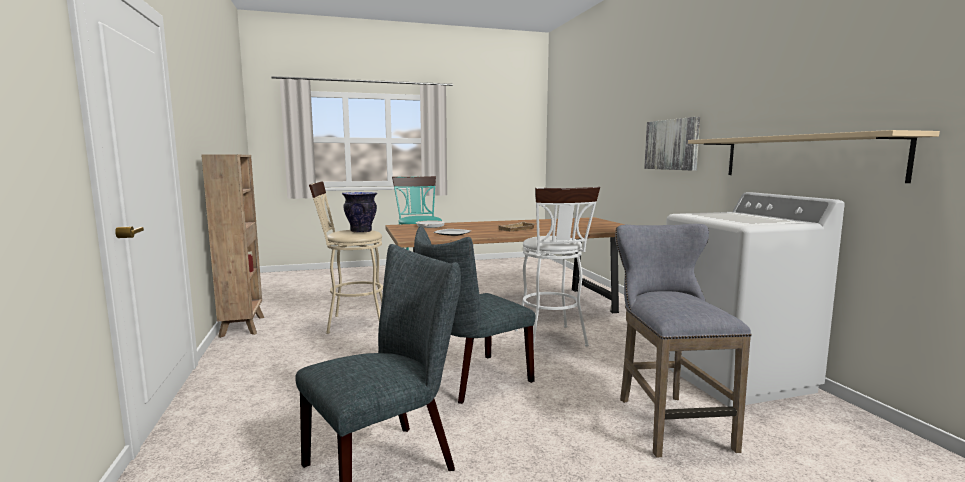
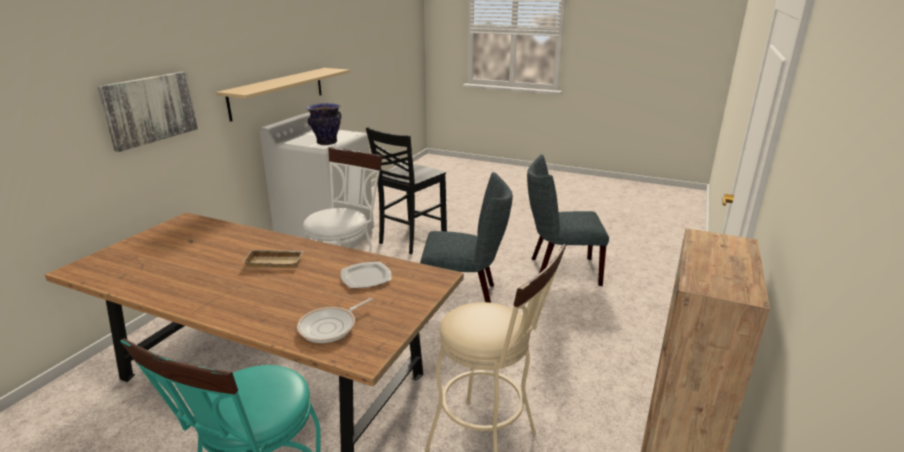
camera: 140 degrees left, 15 degrees up
(361, 231) = (476, 314): vase -> vase (326, 142)
(668, 420) = (410, 239): grey stool -> black chair

